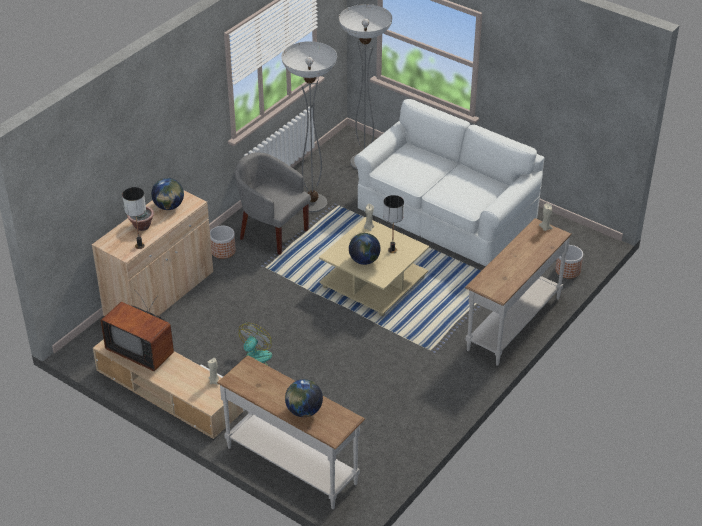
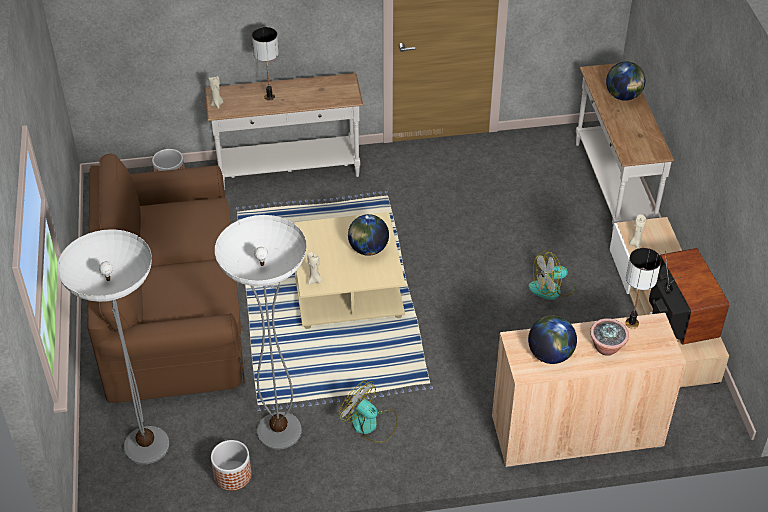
camera: 135 degrees left, 5 degrees up
(223, 250) = (450, 440): planter -> planter (232, 475)
(272, 232) = (370, 424): grey armchair -> fan
(392, 250) = (328, 241): table lamp -> table lamp (269, 97)
(446, 214) = (172, 309): white sofa -> brown sofa

